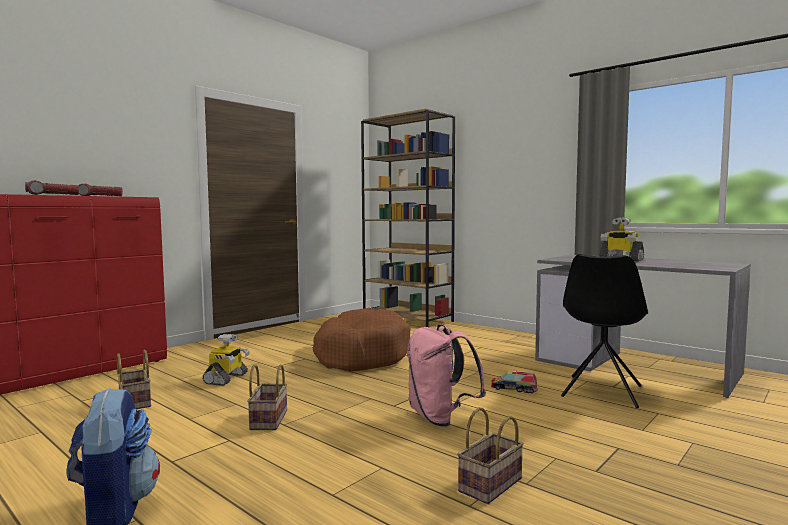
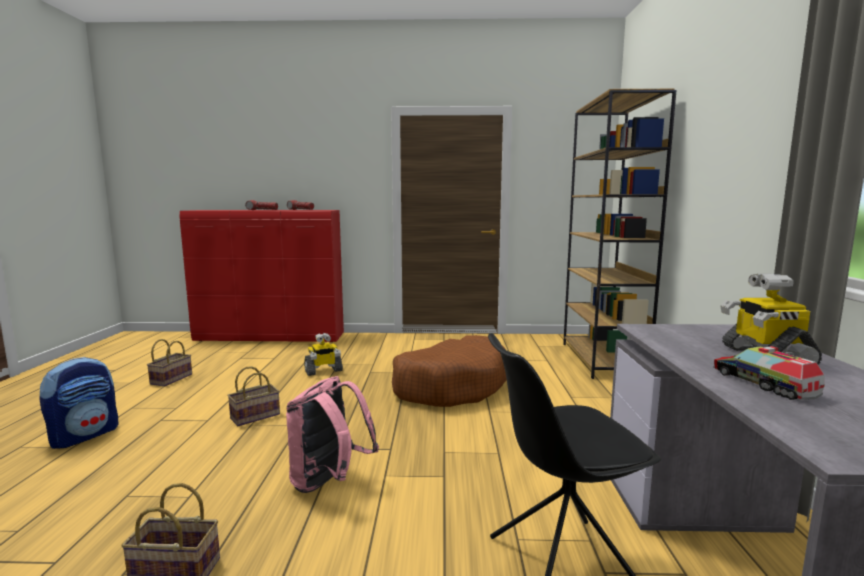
camera: 50 degrees right, 5 degrees up
(133, 402) = (250, 369): basket -> basket (171, 378)
(514, 389) = (472, 493): toy truck -> toy truck (763, 383)

